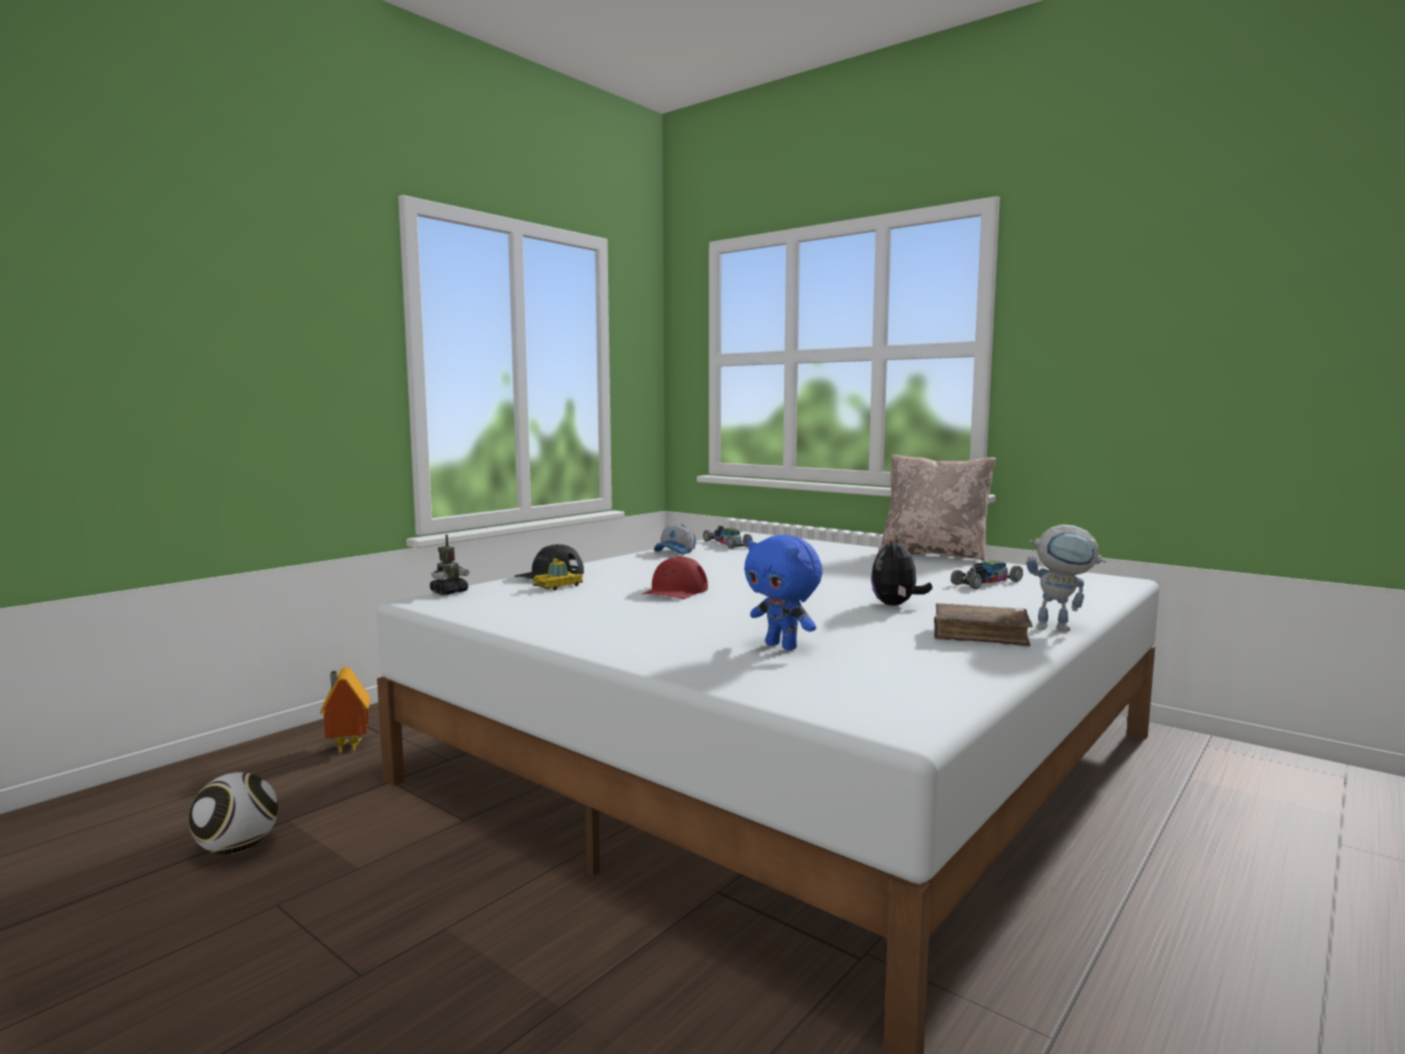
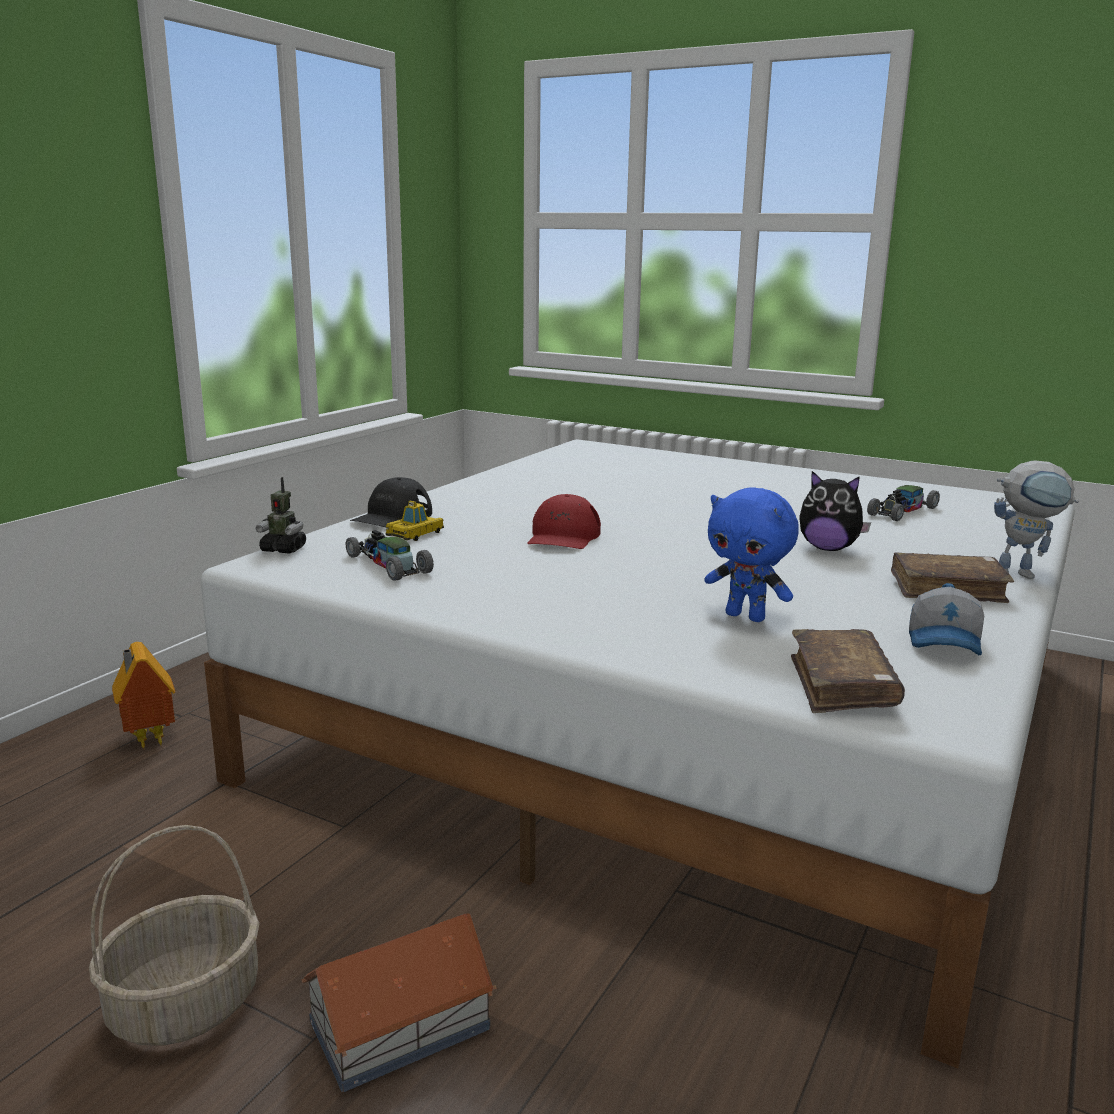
camera: 10 degrees left, 10 degrees up
(238, 848) = (73, 889): football -> none
(274, 940) = (183, 1007): none -> basket
(432, 972) = (397, 1024): none -> toy house
(449, 592) = (283, 549): toy robot -> toy robot turned 75 degrees clockwise
(676, 551) = (520, 474): cap -> cap (946, 642)
(726, 544) = (571, 460): toy car -> toy car (388, 565)
(824, 694) = (841, 686): none -> brown book
(896, 605) = (828, 548): plush toy -> plush toy turned 75 degrees counterclockwise
(934, 554) = (818, 470): beige pillow -> none

